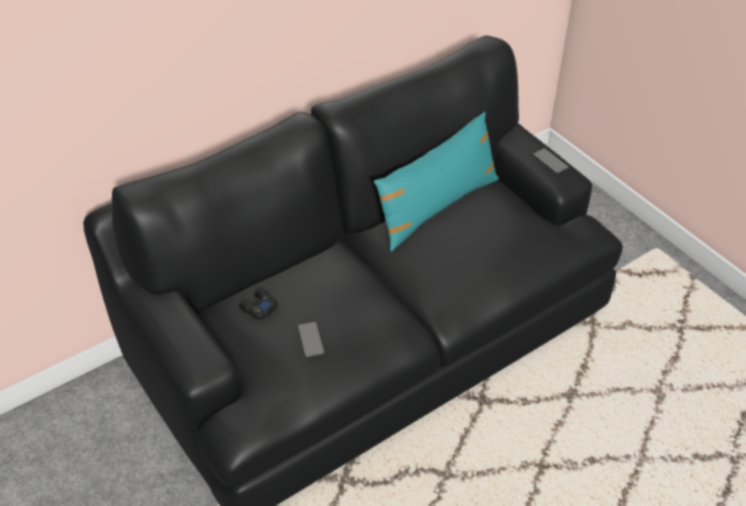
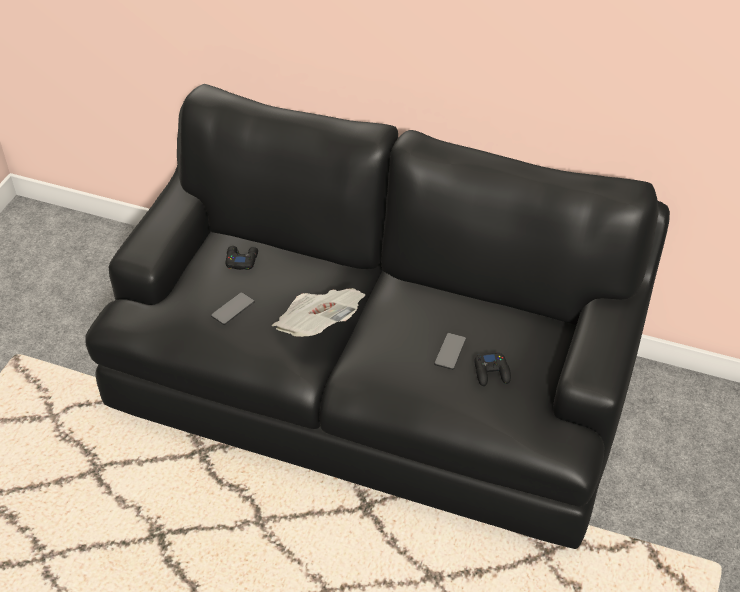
camera: 55 degrees right, 0 degrees up
(379, 297) = (318, 327): none -> newspaper
(437, 207) = (472, 308): turquoise pillow -> none
(507, 229) = (492, 372): none -> black game controller
(550, 162) = (605, 352): phone -> phone (450, 352)

